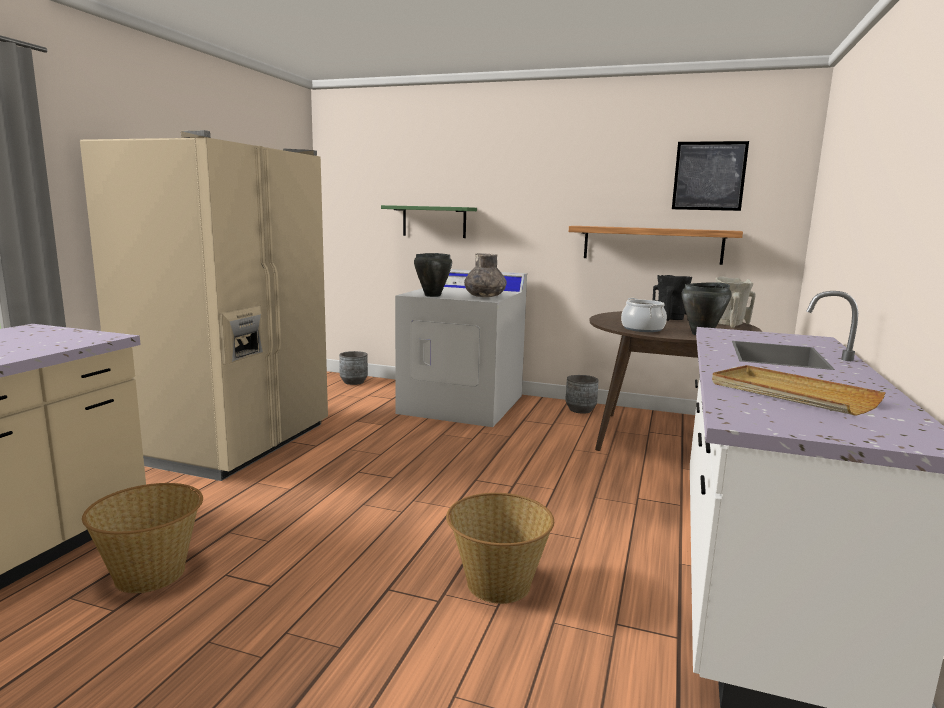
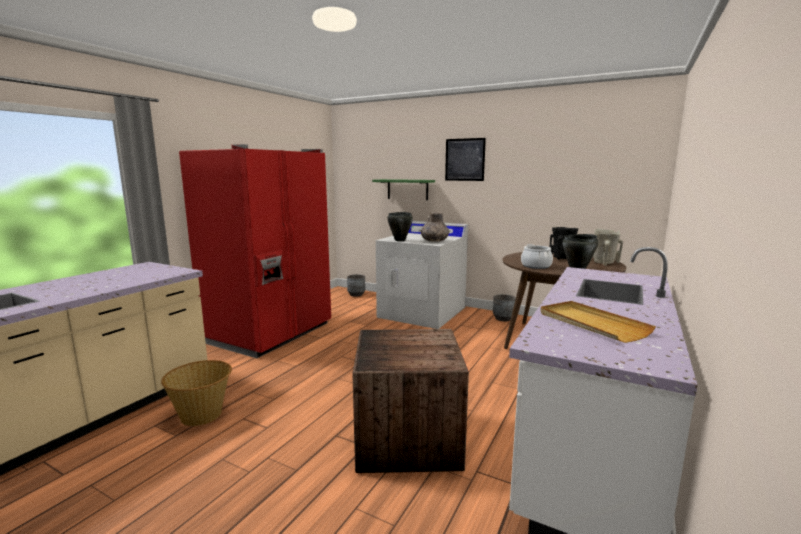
camera: 10 degrees right, 0 degrees up
(232, 441) = (270, 332): beige fridge -> red fridge
(497, 584) = (406, 438): basket -> crate
(652, 244) = (554, 204): shelf -> none
(709, 176) = (595, 155): picture -> picture (465, 159)

